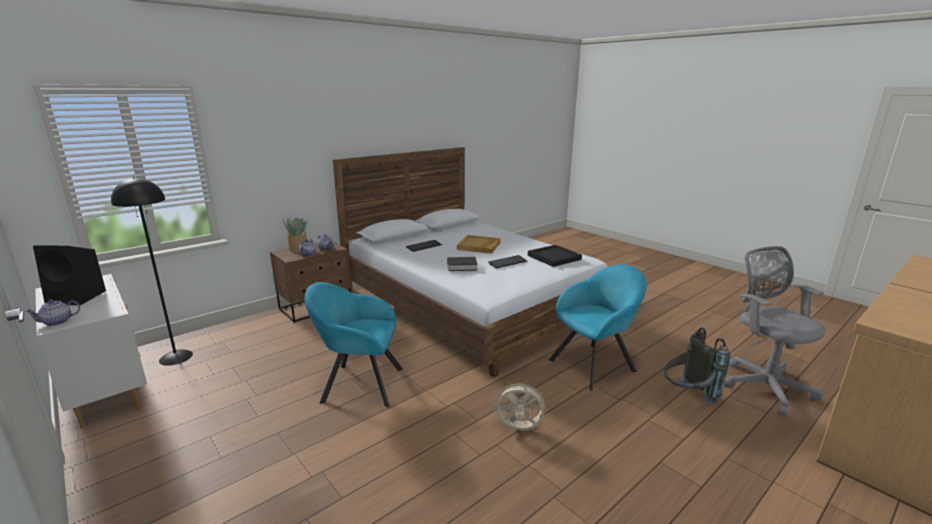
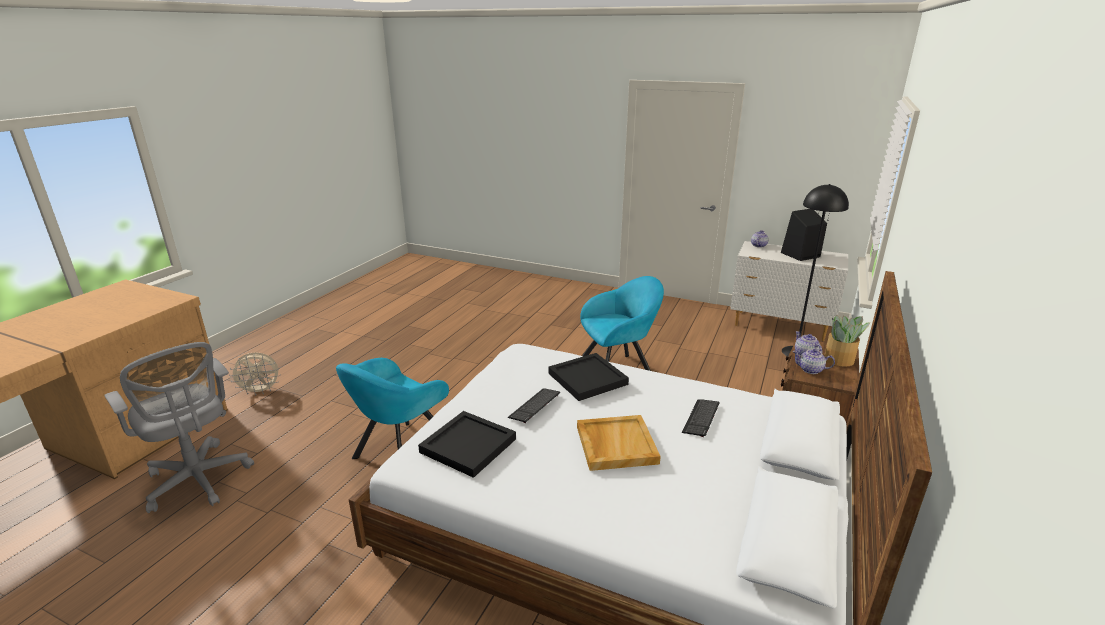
camera: 155 degrees right, 5 degrees up
(462, 266) = (588, 379): black book -> black tray
(518, 429) = (466, 375): beige fan -> beige fan (260, 391)
(687, 396) = (306, 440): grey backpack -> none

